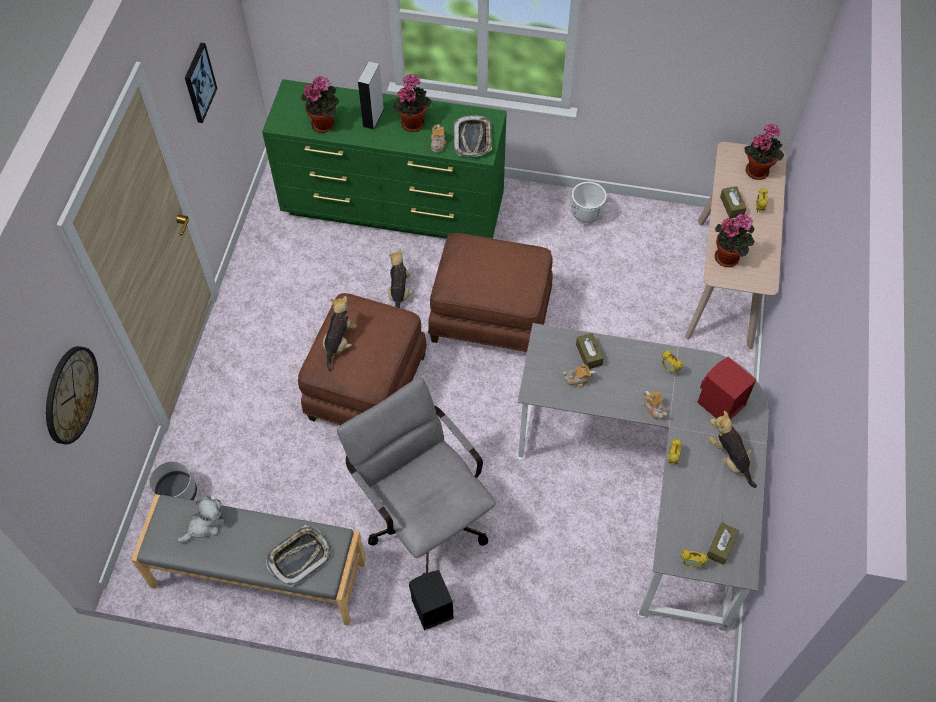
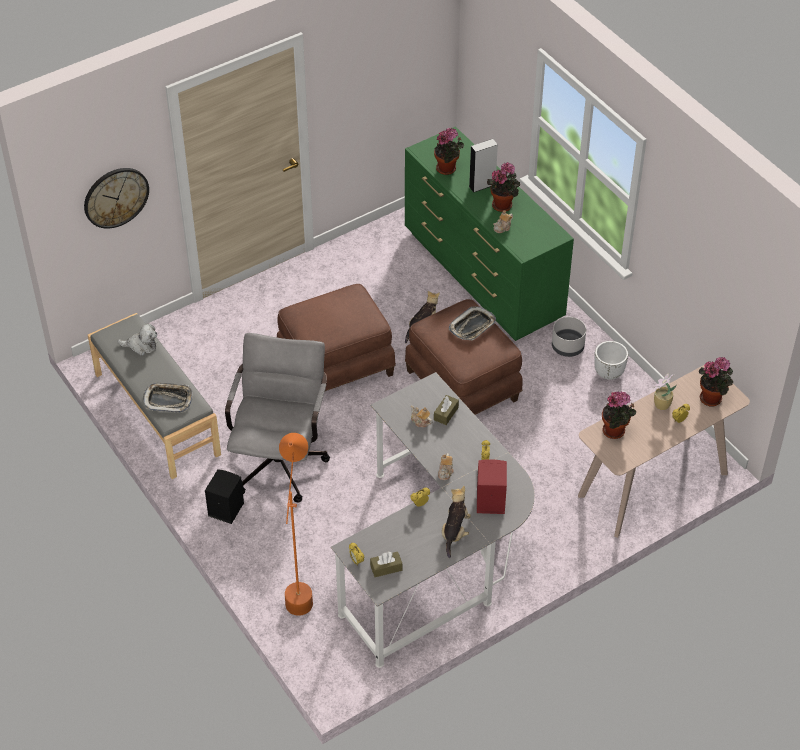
camera: 45 degrees right, 10 degrees down
(177, 493) = (163, 339): grey planter -> grey planter (567, 347)
(199, 82) = (367, 82): picture -> none
(339, 342) = (323, 308): plush toy -> none
(473, 139) = (528, 240): tray -> tray (472, 326)
(577, 618) = (300, 584): none -> orange floor lamp
(731, 206) = (661, 405): brown tissue box -> potted plant

